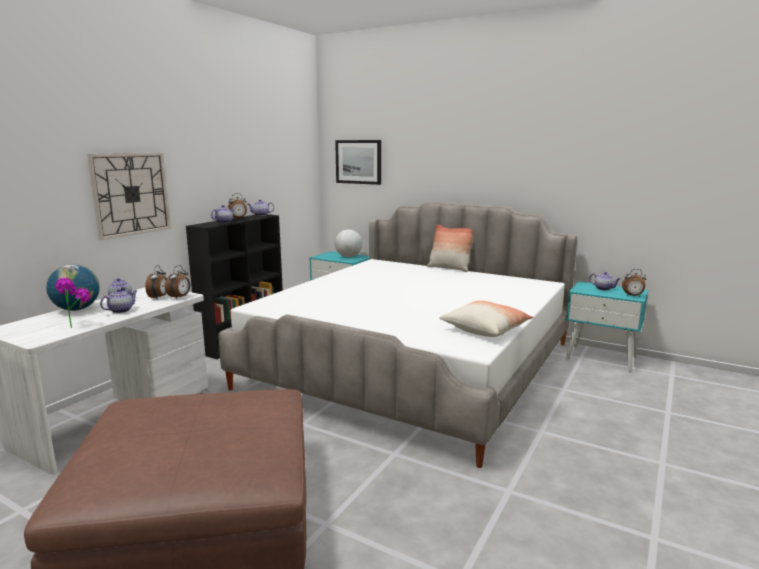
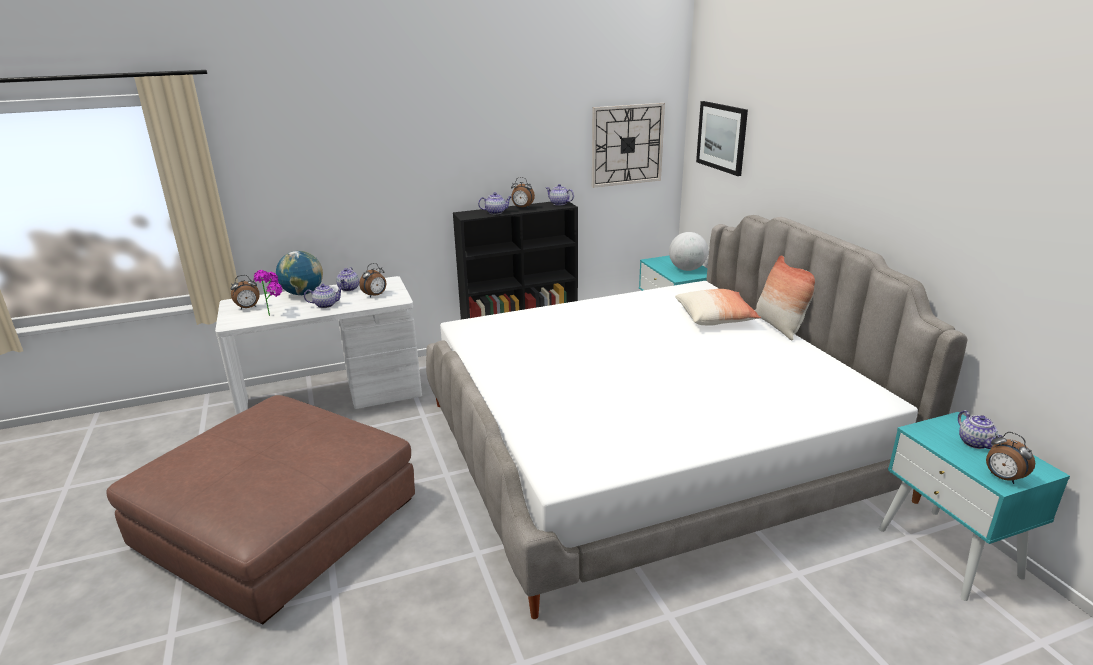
camera: 40 degrees right, 10 degrees up
(131, 194) = (387, 176): wall clock -> wall clock (627, 145)
(180, 297) = (389, 300): alarm clock -> alarm clock (248, 308)
(485, 329) = (631, 451): pillow -> pillow (715, 318)

